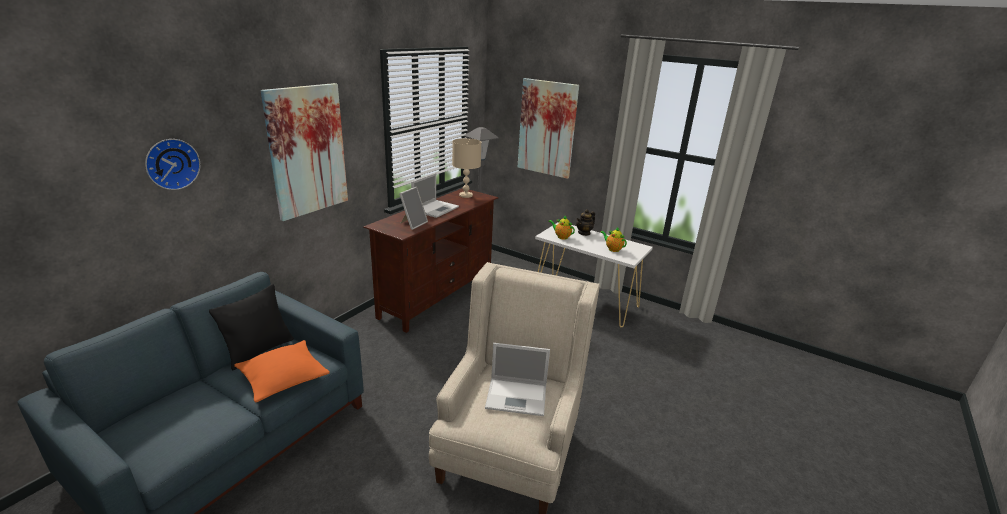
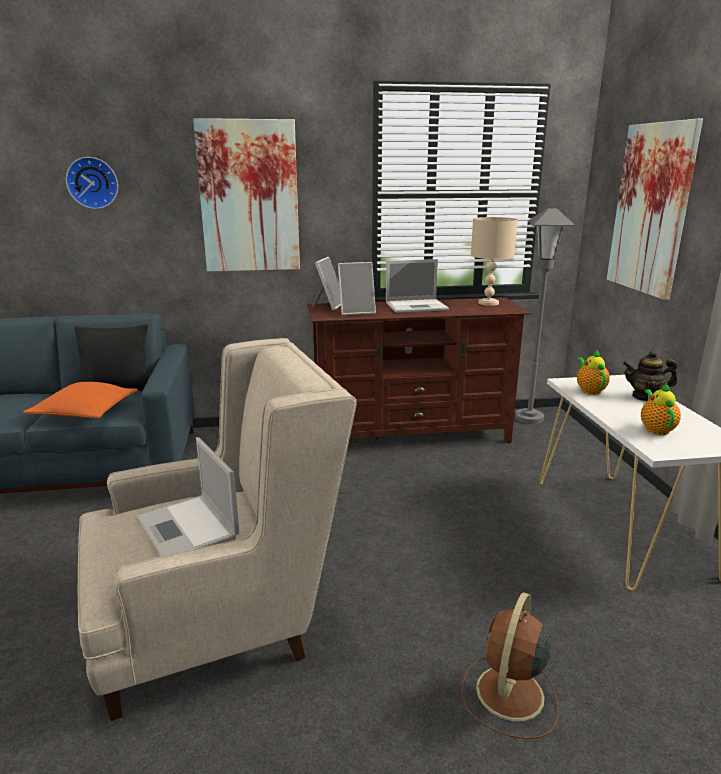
camera: 50 degrees right, 5 degrees down
(383, 224) = (328, 305): none -> picture frame
(642, 391) = (509, 695): none -> brown fan

